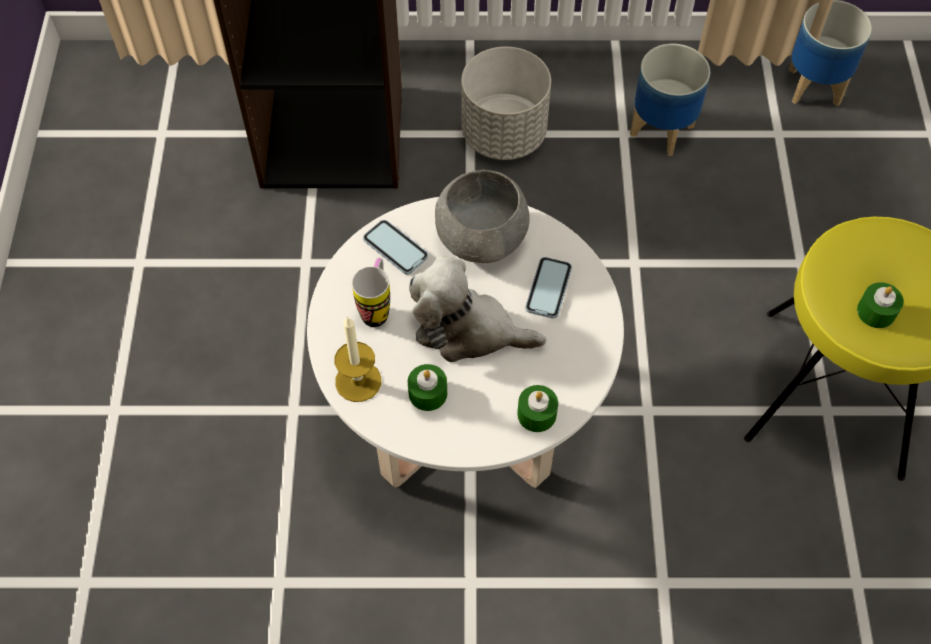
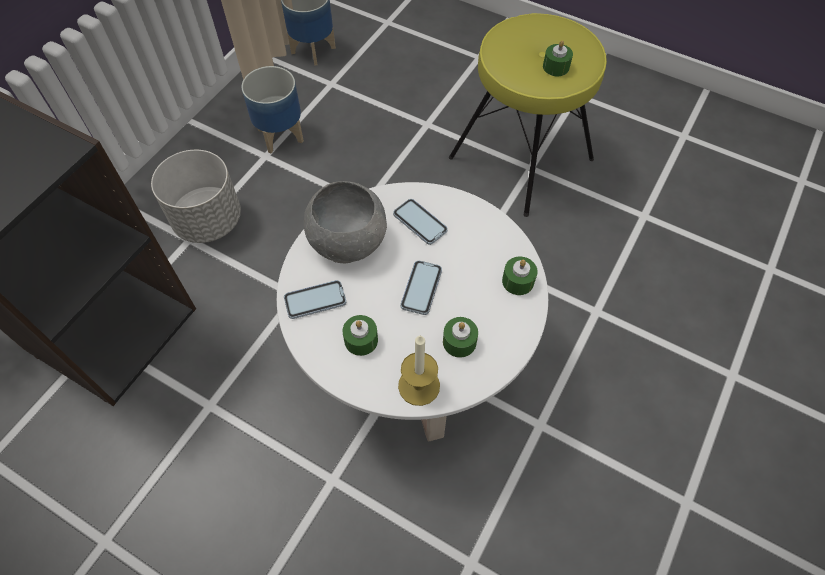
camera: 60 degrees left, 0 degrees up
(377, 308) = (361, 340): mug -> green candle
(468, 330) = (421, 288): plush toy -> phone

